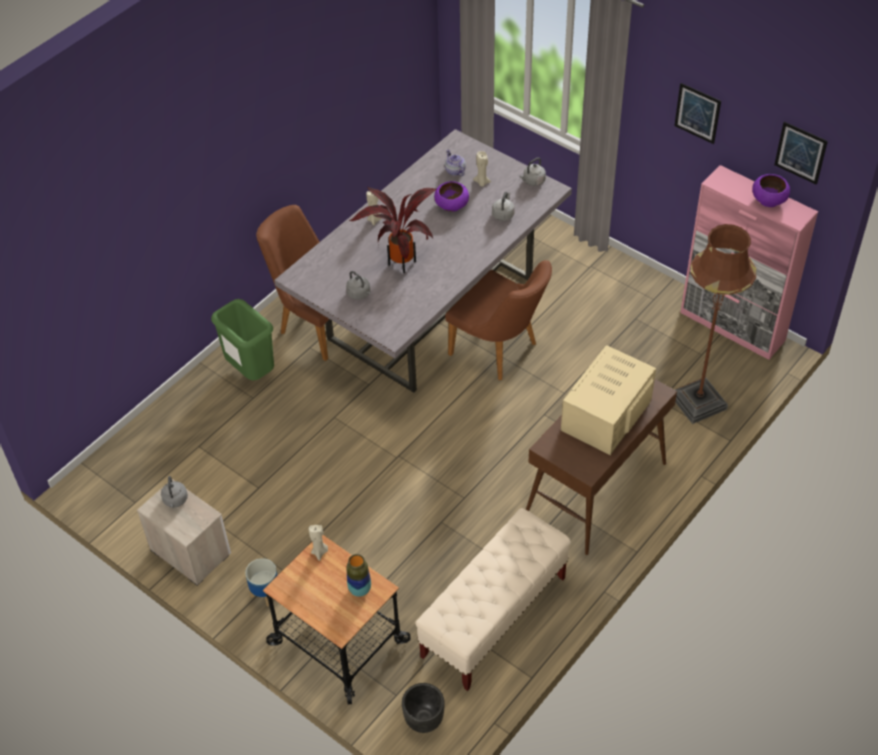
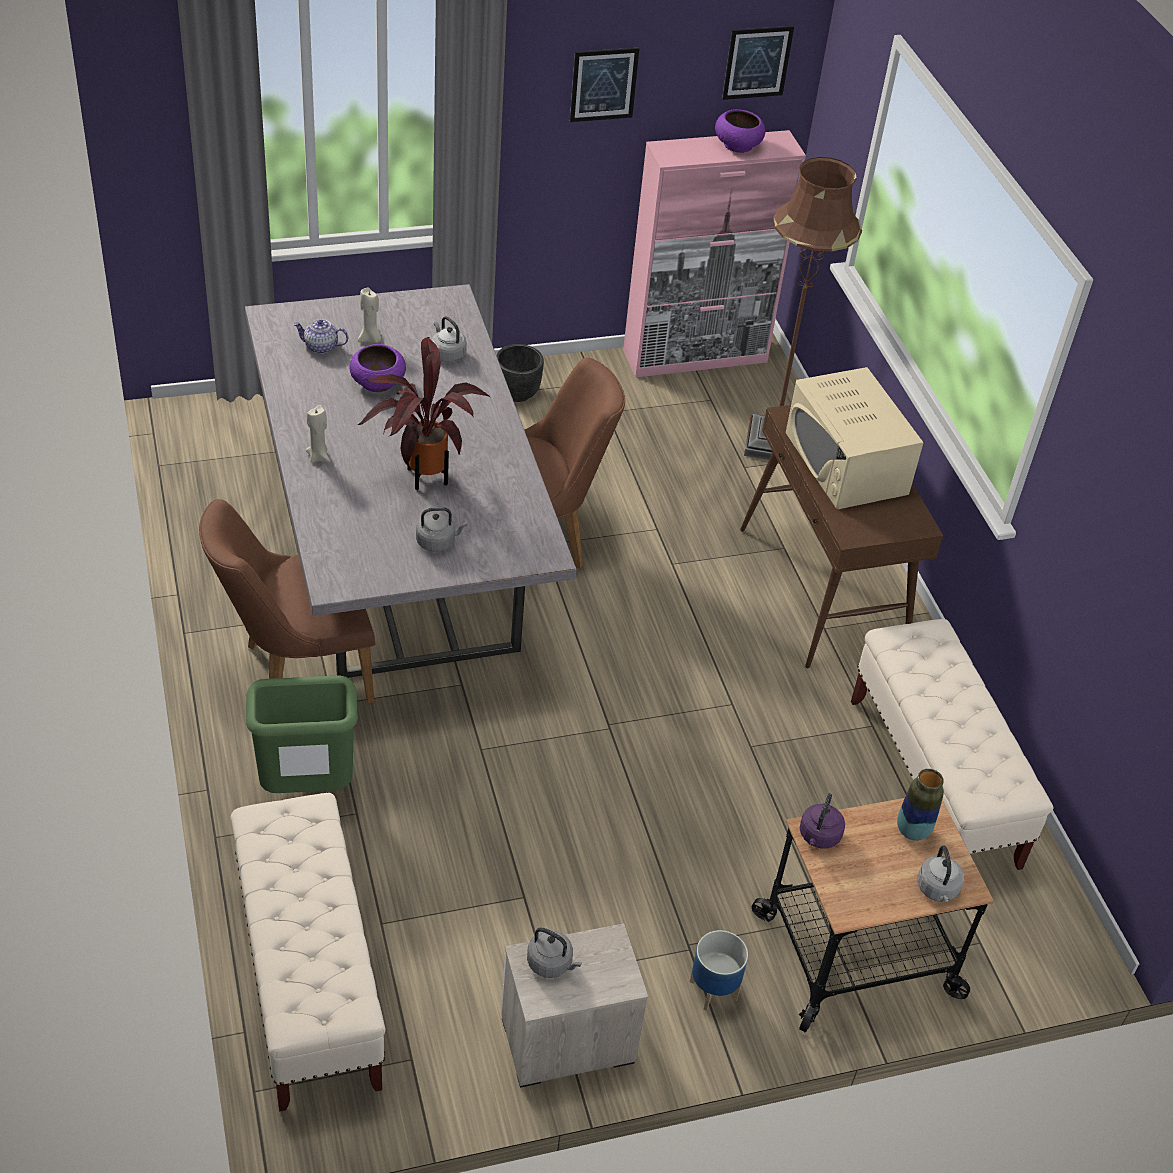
camera: 60 degrees left, 5 degrees down
(147, 441) = (308, 981): none -> beige bench
(320, 552) = (818, 837): beige candle -> purple kettle
(423, 720) = (1035, 936): black planter -> black planter (517, 394)
(533, 181) = (421, 303): grey kettle -> grey kettle (937, 890)

